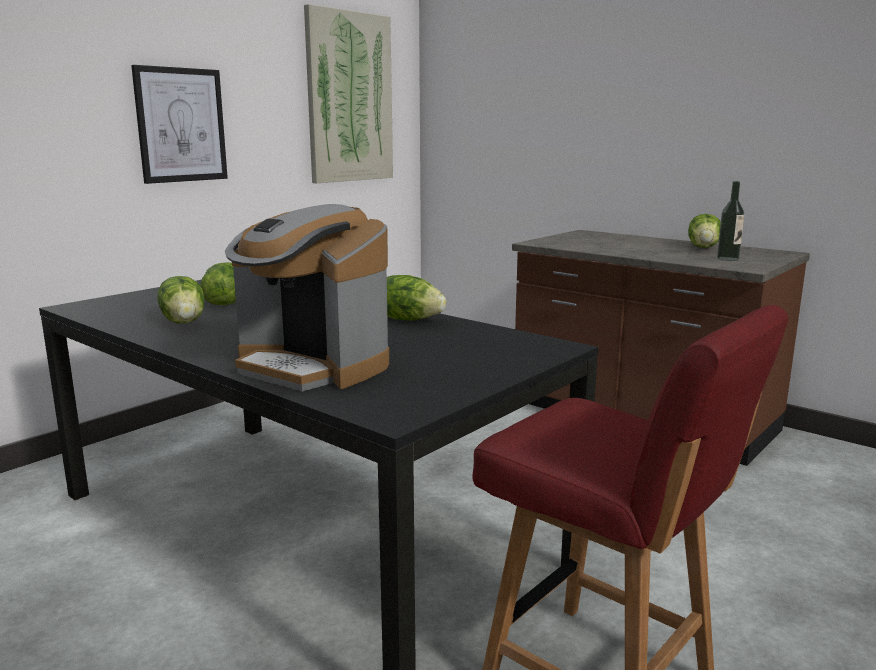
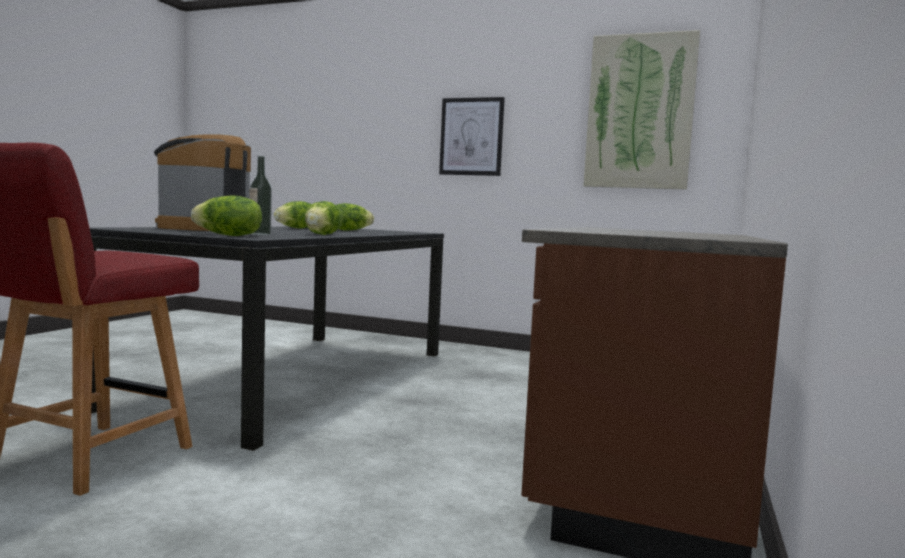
camera: 70 degrees right, 10 degrees down
(704, 247) = (701, 235): lettuce -> lettuce (229, 235)
(727, 259) = (617, 231): bottle -> bottle (260, 234)

